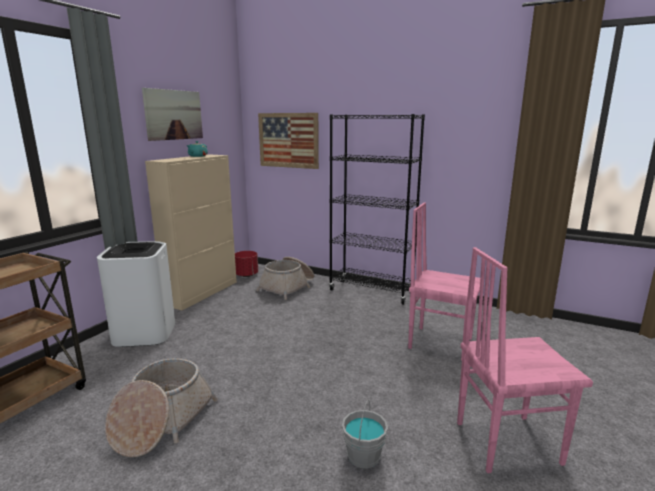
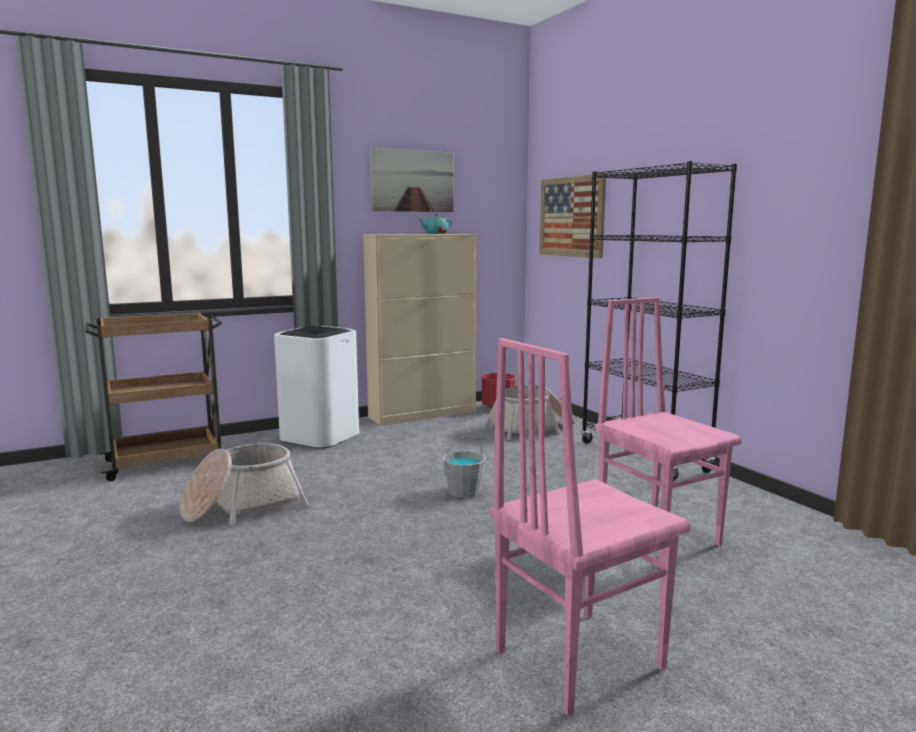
camera: 35 degrees right, 5 degrees down
(364, 456) = (378, 599): grey bucket -> grey bucket (464, 492)
(505, 441) = (576, 658): pink chair -> pink chair turned 60 degrees counterclockwise

